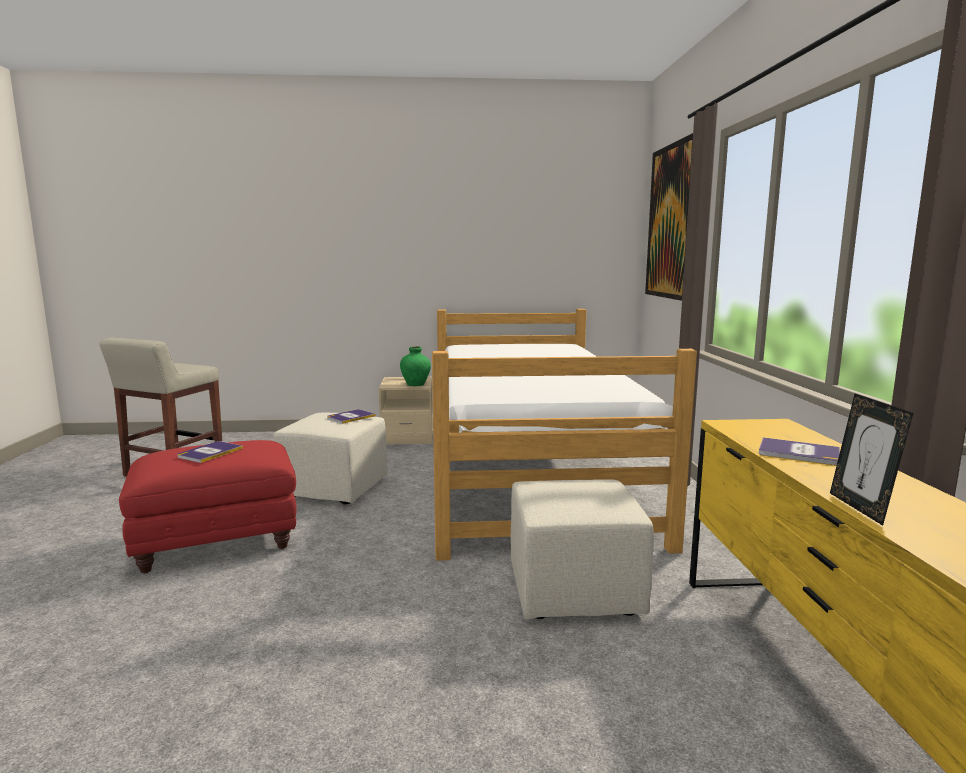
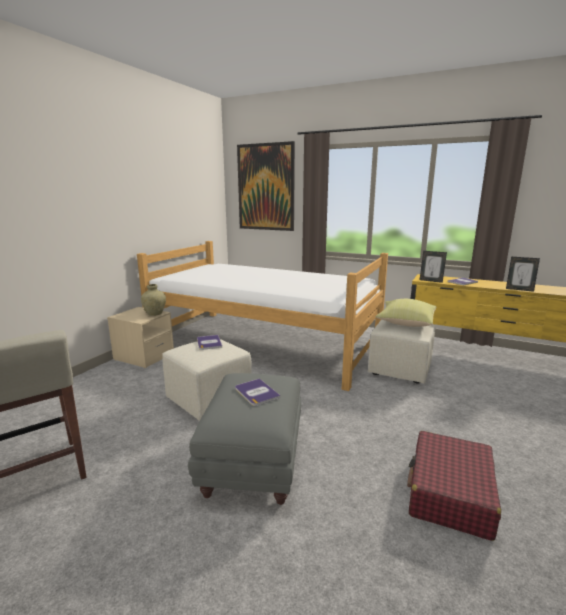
camera: 60 degrees left, 5 degrees up
(178, 689) = (450, 493): none -> red suitcase
(219, 541) = (253, 460): red ottoman -> grey ottoman
(415, 385) = (155, 314): green vase -> beige vase
(595, 494) = (405, 323): none -> yellow pillow
(736, 430) = (431, 281): none -> picture frame

